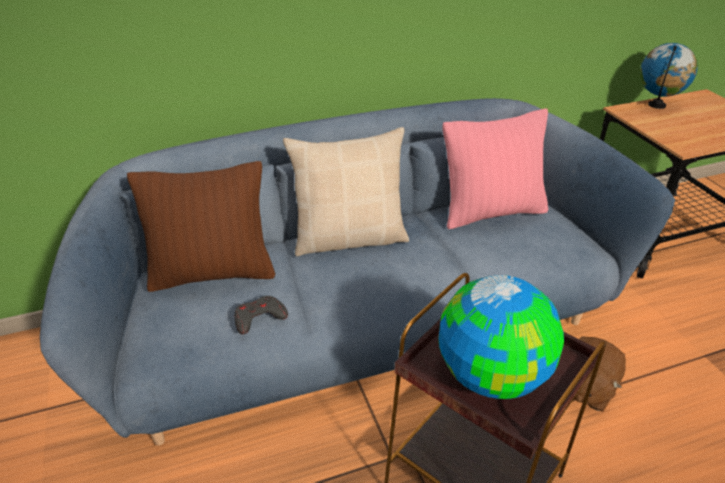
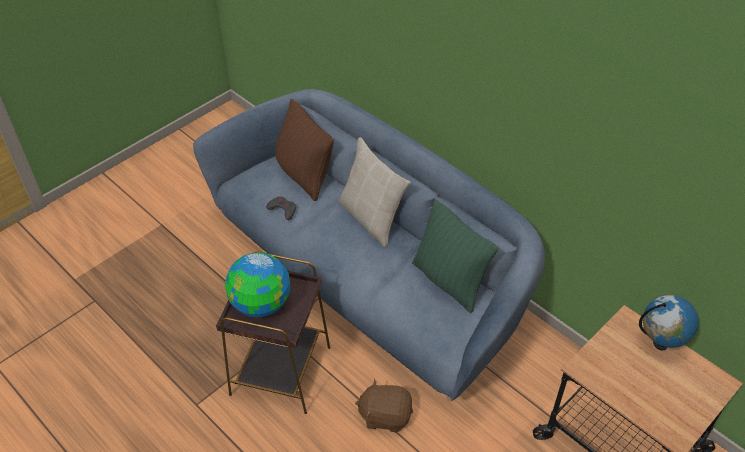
camera: 65 degrees right, 10 degrees up
(491, 212) = (449, 281): pink pillow -> green pillow

